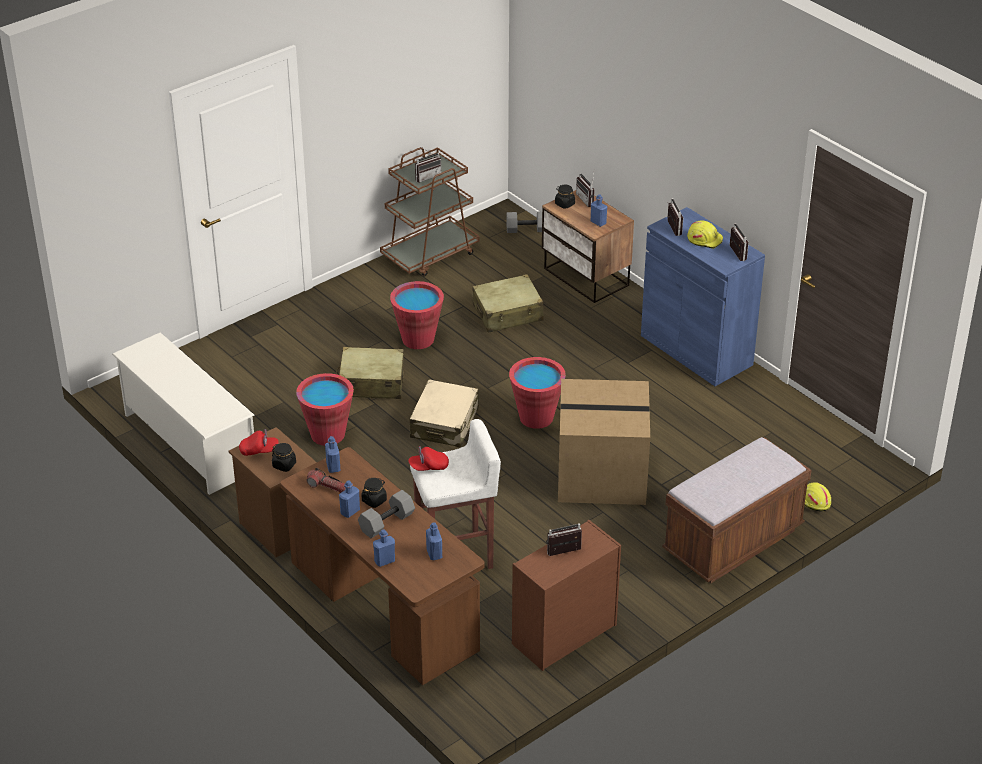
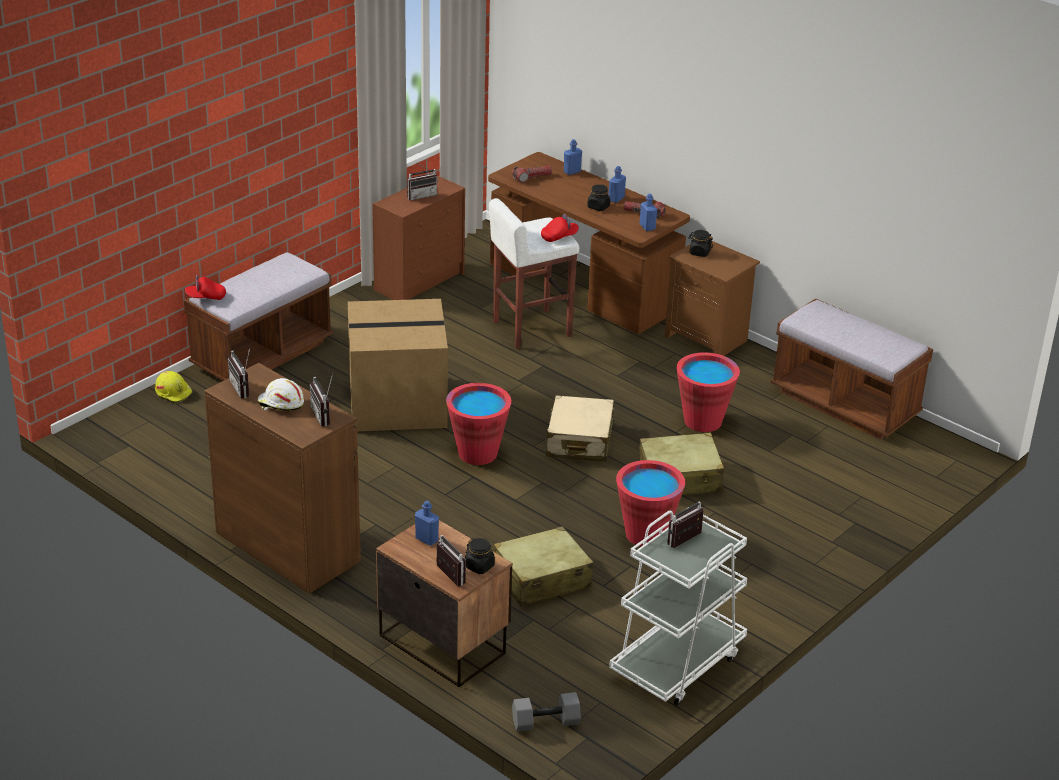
camera: 170 degrees right, 5 degrees down
(189, 442) = (844, 404): white shoe rack -> brown bench
(259, 450) = (730, 262): red cap -> red cap (206, 297)
(386, 522) = (581, 194): grey dumbbell -> none
(430, 255) = (677, 663): brown cart -> white cart
(434, 554) = (532, 177): blue bottle -> flashlight
(696, 350) = (287, 547): blue cabinet -> brown cabinet
(704, 239) = (280, 404): yellow hard hat -> white hard hat

